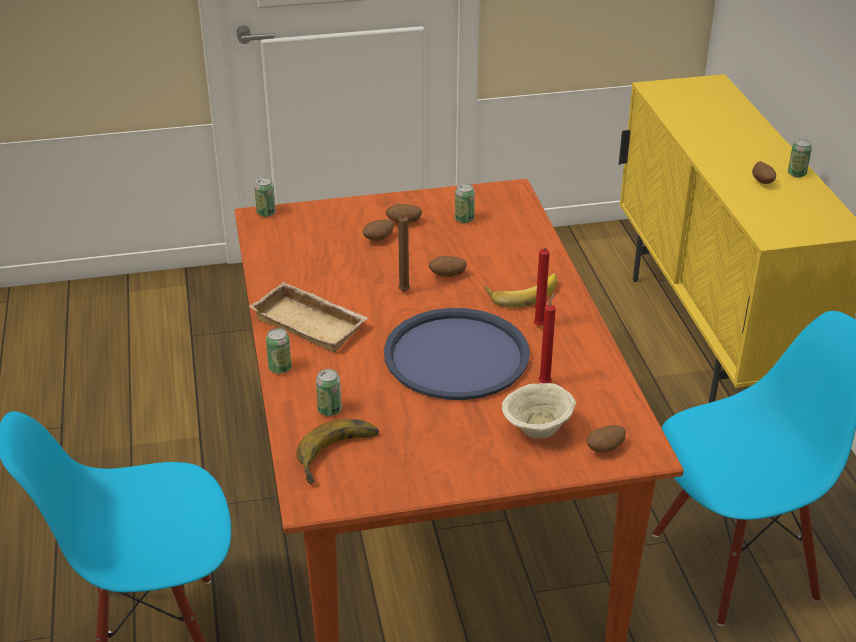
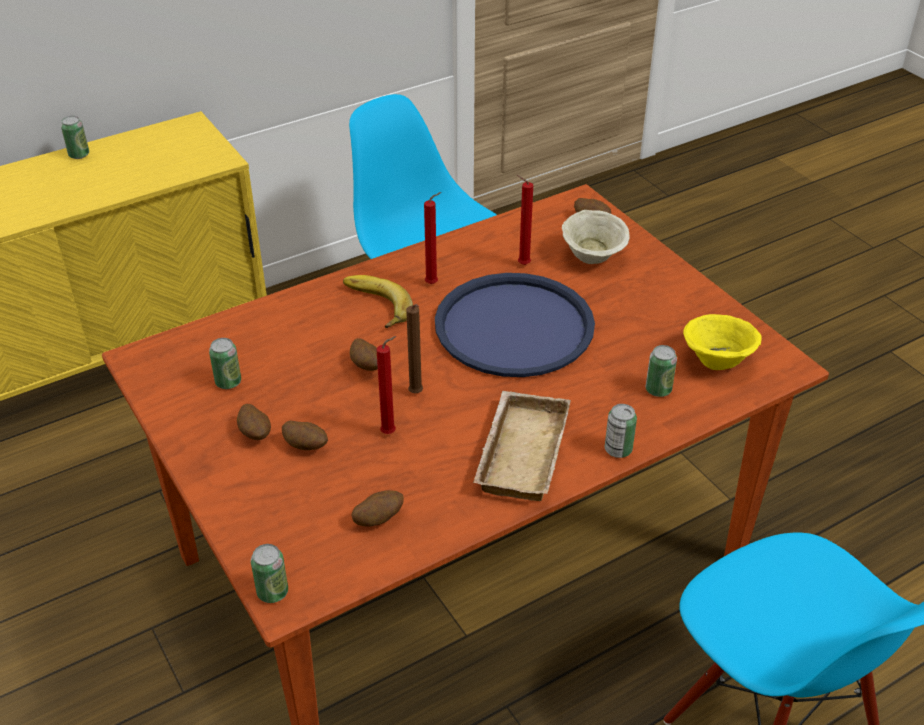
camera: 110 degrees left, 5 degrees up
(341, 456) = (716, 362): banana -> yellow bowl
(369, 273) = (390, 433): none -> red candle
(762, 182) = (103, 172): potato -> potato (378, 519)

